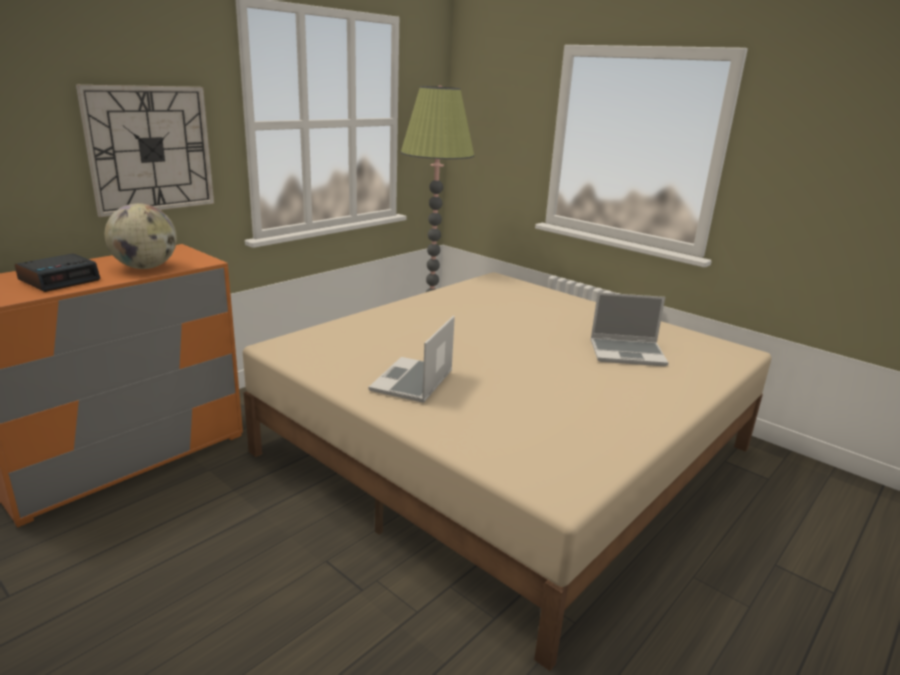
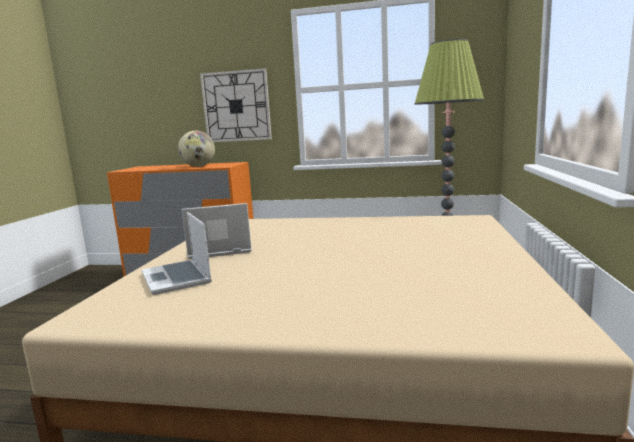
camera: 60 degrees right, 10 degrees down
(60, 280) = (162, 167): alarm clock -> none
(628, 353) = (406, 285): laptop -> laptop (177, 278)

